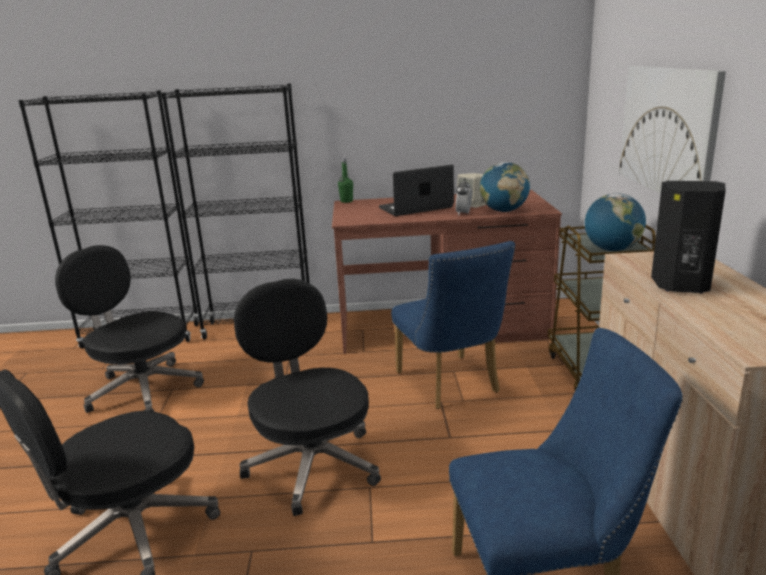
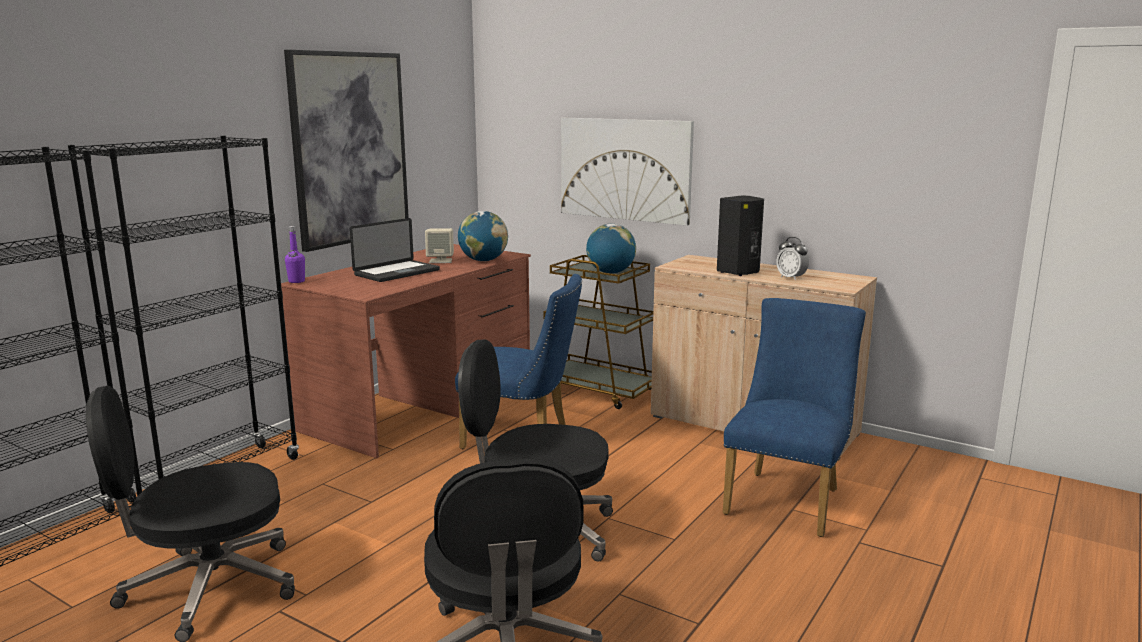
camera: 55 degrees left, 5 degrees down
(346, 201) = (296, 281): green bottle -> purple bottle
(416, 208) = (397, 273): laptop -> laptop turned 150 degrees counterclockwise
(418, 95) = (350, 148): none -> picture
(463, 213) = (457, 268): alarm clock -> alarm clock (791, 278)

